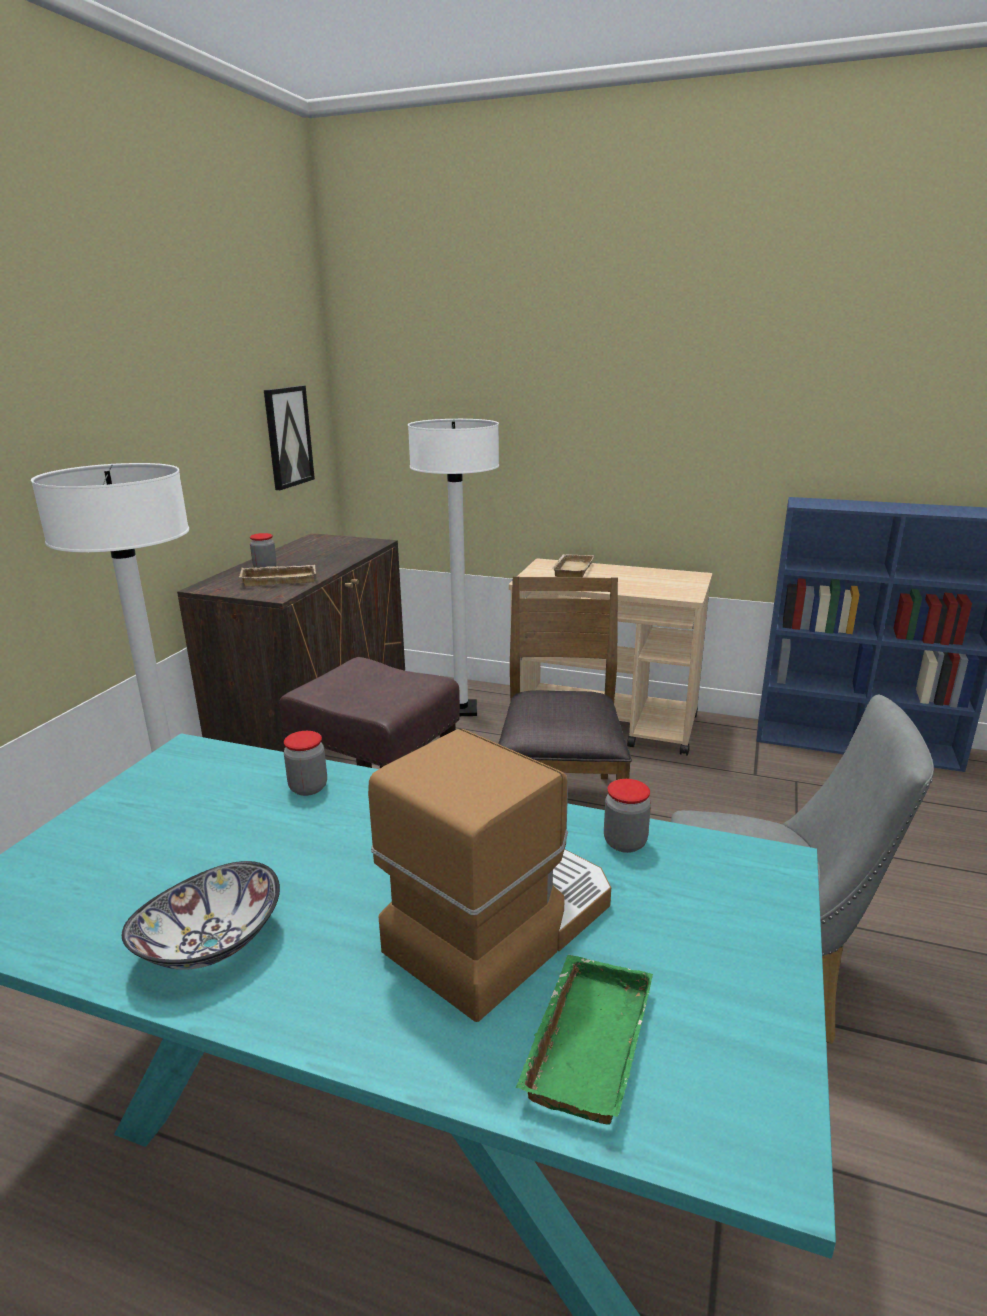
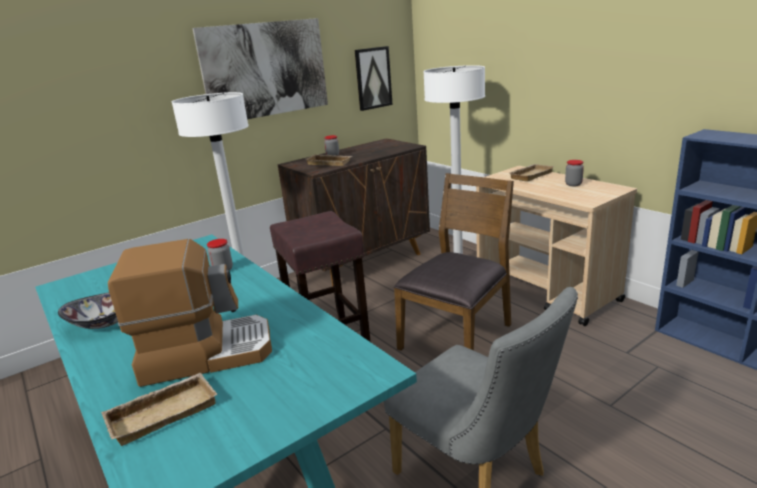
camera: 35 degrees right, 0 degrees up
(147, 421) = (265, 70): none -> picture
(584, 1040) = (163, 412): green tray -> beige tray
(625, 842) = (316, 335): jar -> jar (573, 184)

